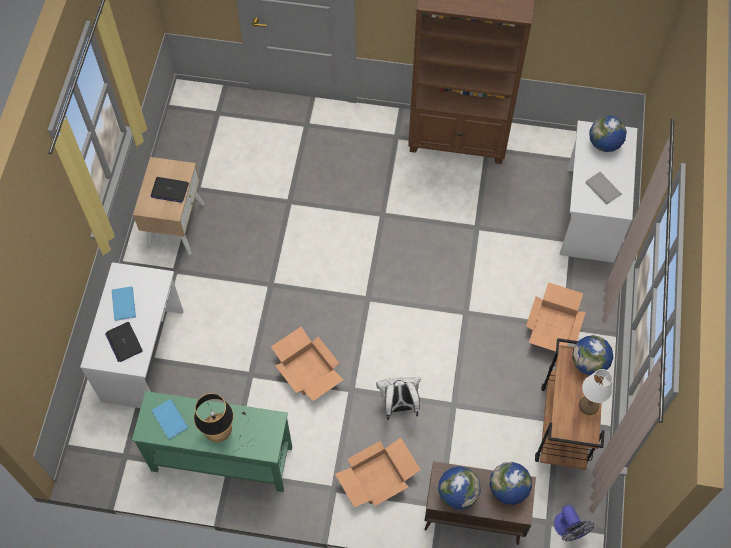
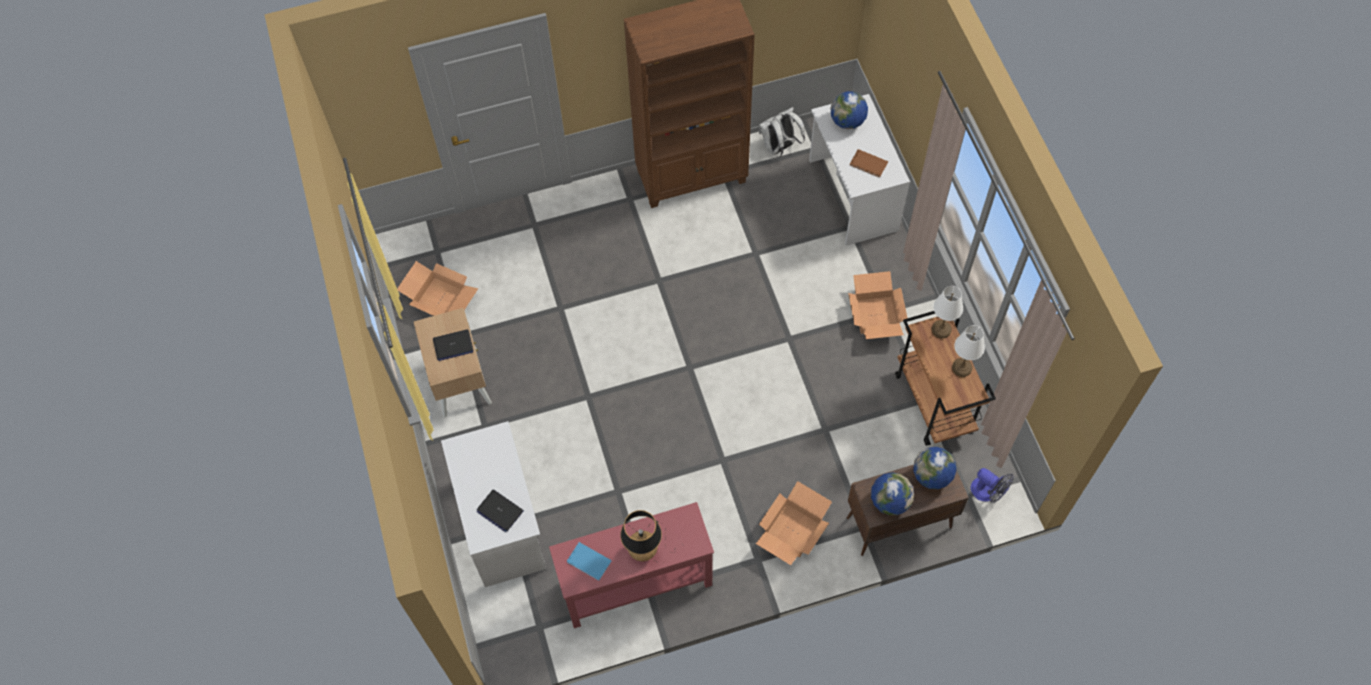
camera: 25 degrees left, 0 degrees up
(122, 305) = (477, 476): blue book -> none
(221, 458) = (635, 583): green console table -> red console table
(307, 371) = (670, 462): cardboard box -> cardboard box (439, 299)
(399, 406) = (775, 454): white backpack -> white backpack (779, 147)
(589, 363) = (941, 330): globe -> white table lamp
(603, 189) = (869, 164): grey book -> brown book

